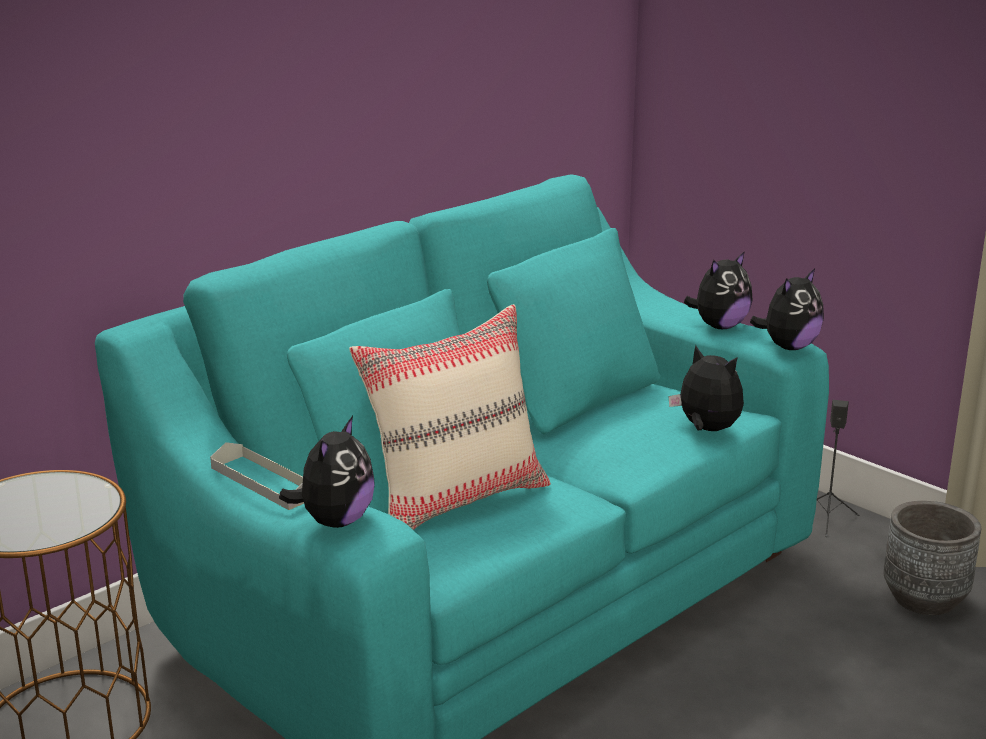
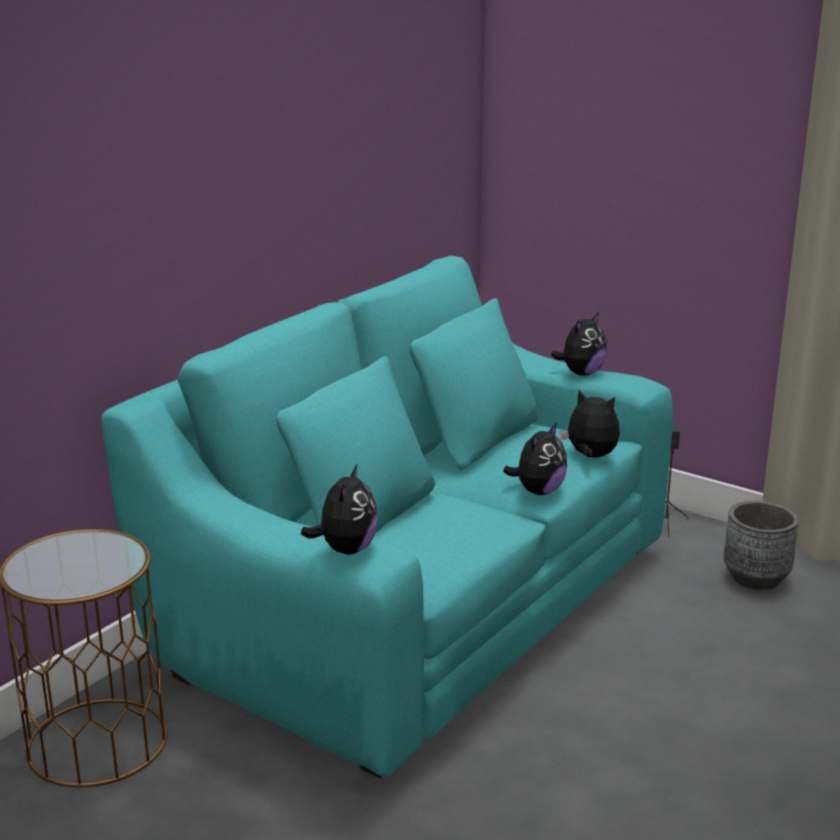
camera: 10 degrees left, 0 degrees up
(264, 481) = (271, 524): grey tray -> none
(457, 499) = (412, 527): beige pillow -> none
(788, 347) = (642, 386): plush toy -> plush toy (538, 491)

